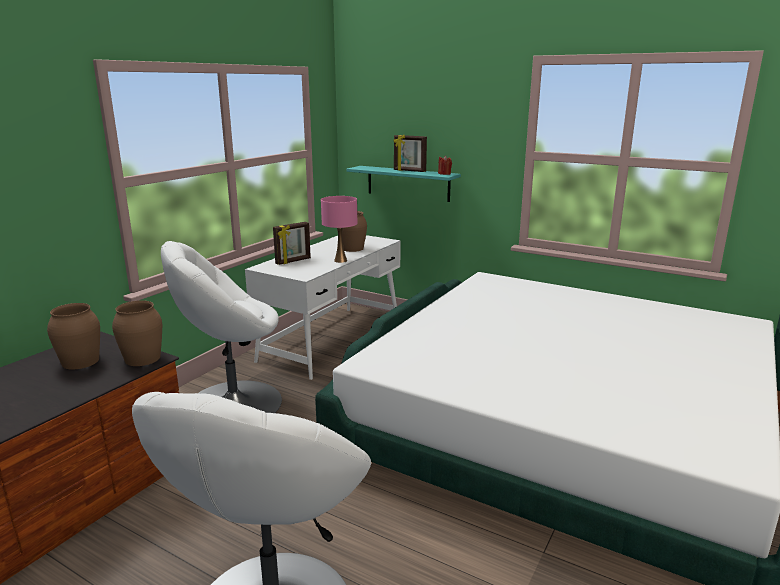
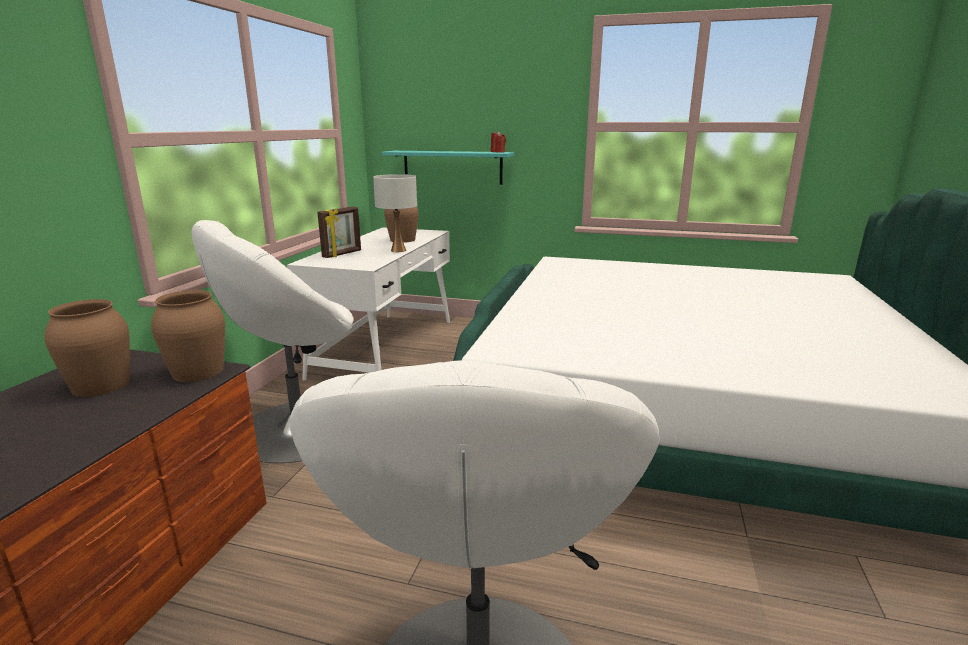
camera: 15 degrees left, 0 degrees up
(340, 260) = (398, 250): pink table lamp -> white table lamp
(409, 171) = (456, 151): picture frame -> none

